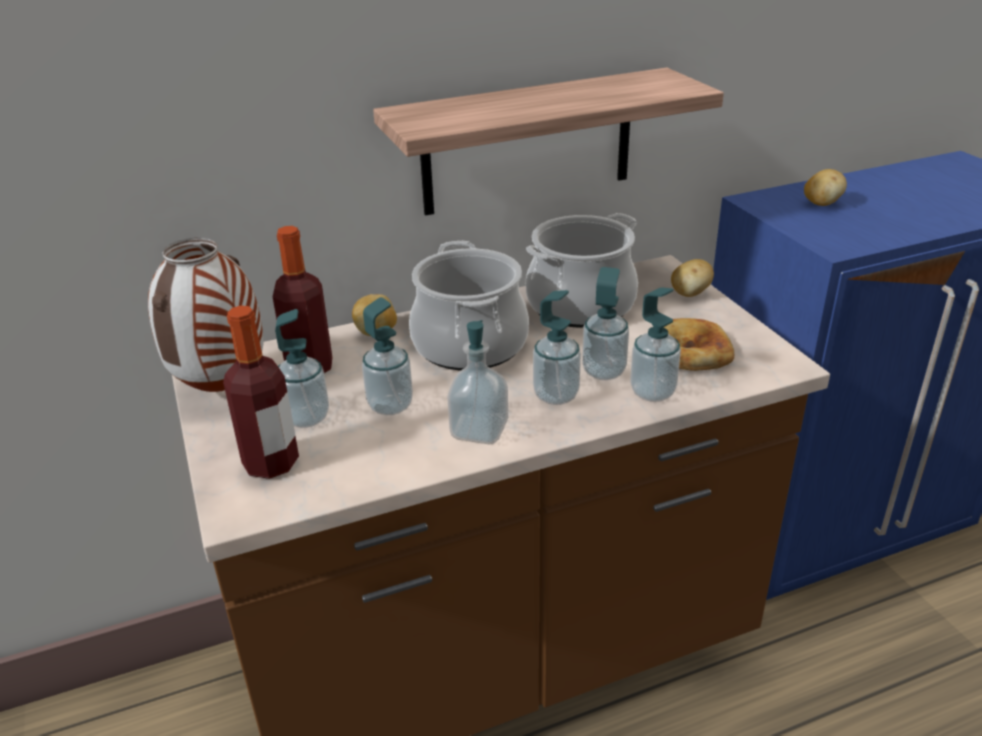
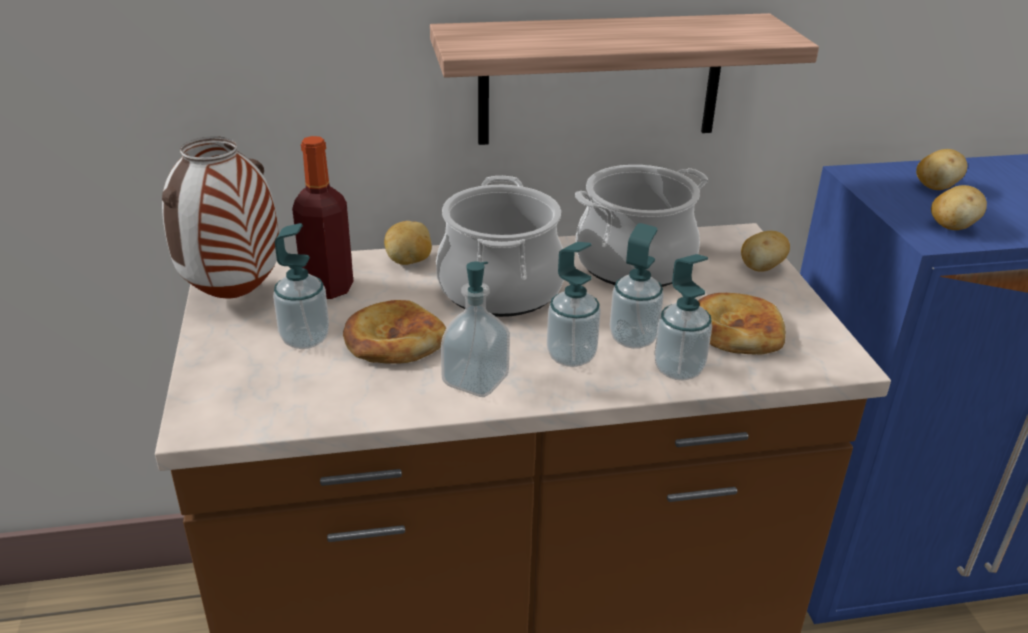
camera: 10 degrees right, 0 degrees up
(271, 463) = (252, 380): bottle -> none
(390, 406) = (394, 340): soap dispenser -> bread
(847, 235) = (952, 227): none -> potato

